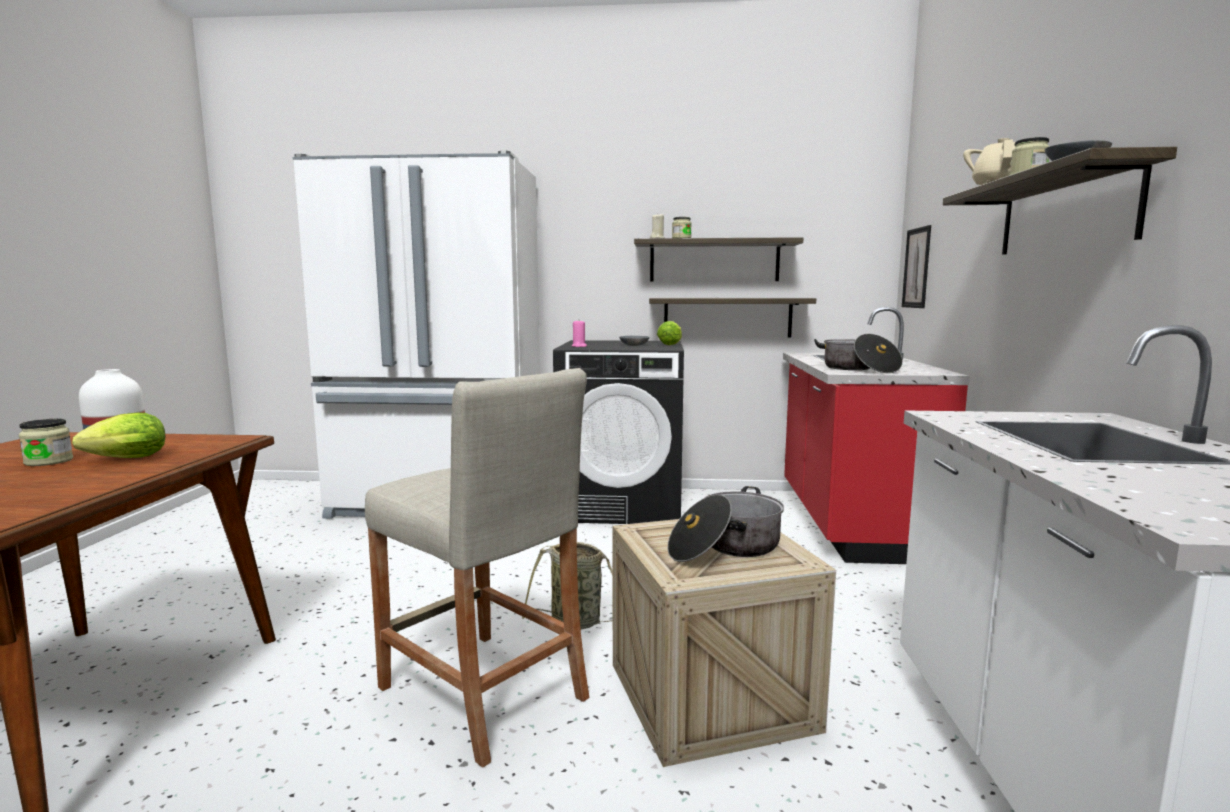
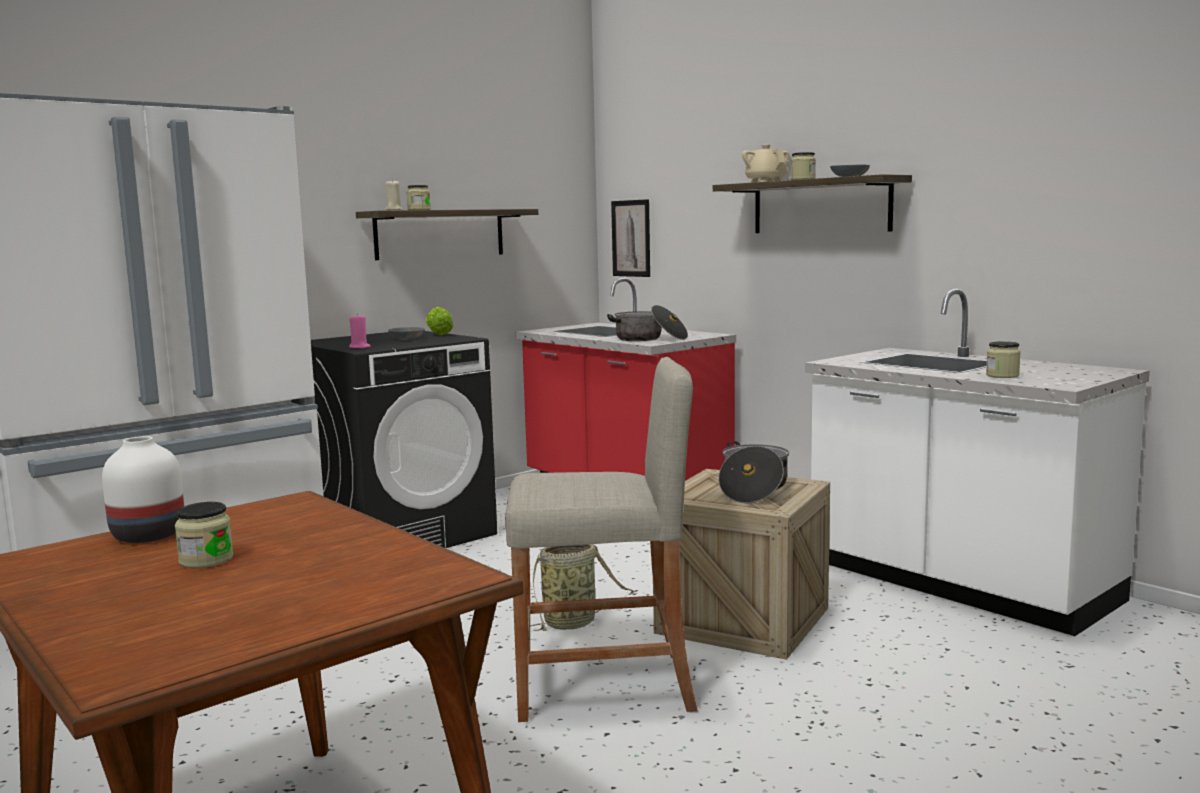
camera: 45 degrees left, 0 degrees up
(122, 459) = (285, 536): lettuce -> none
(727, 317) = (458, 297): shelf -> none
(1130, 480) = (1002, 375): none -> jar

